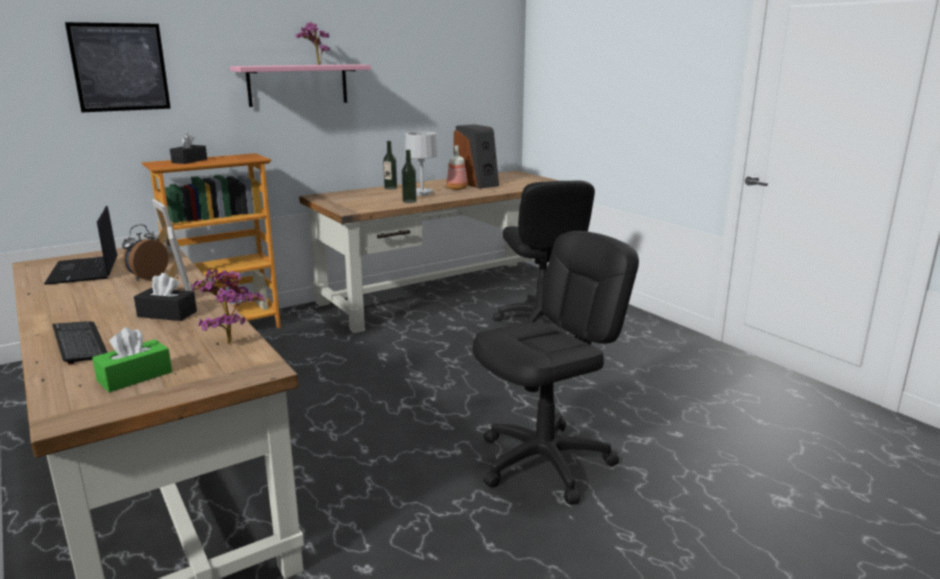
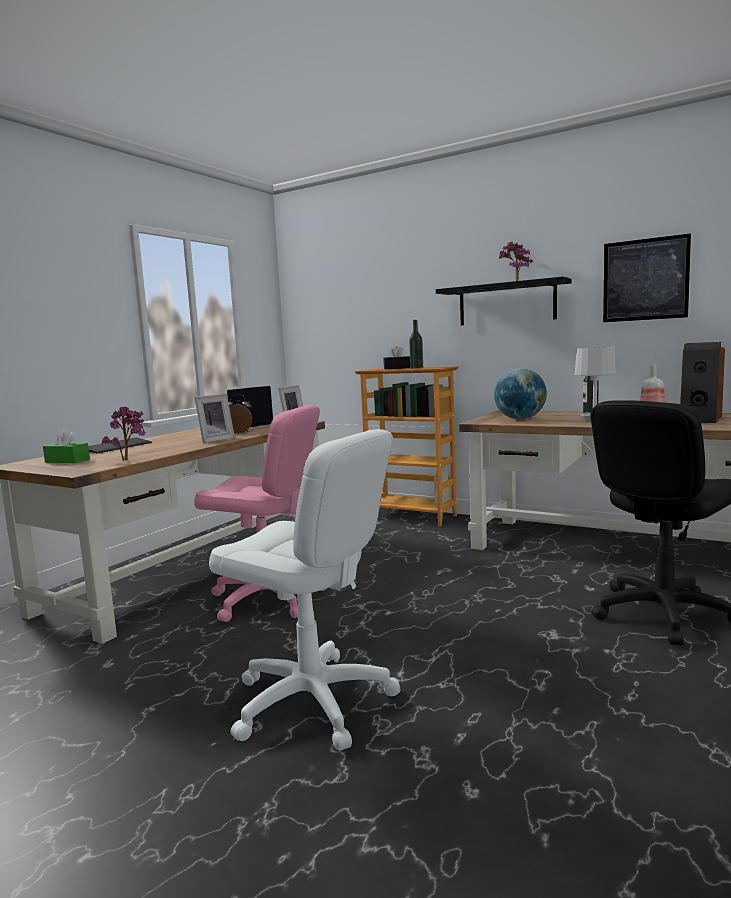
camera: 65 degrees right, 10 degrees down
(120, 67) = (373, 297): picture -> picture (645, 279)
(167, 314) = (173, 446): black tissue box -> none
(298, 85) = (506, 303): pink shelf -> black shelf
(325, 446) = (267, 599): none -> pink office chair
(369, 202) = (520, 419): none -> globe
(409, 201) = (555, 422): bottle -> bottle (416, 368)
(545, 462) = (312, 702): black office chair -> white office chair

